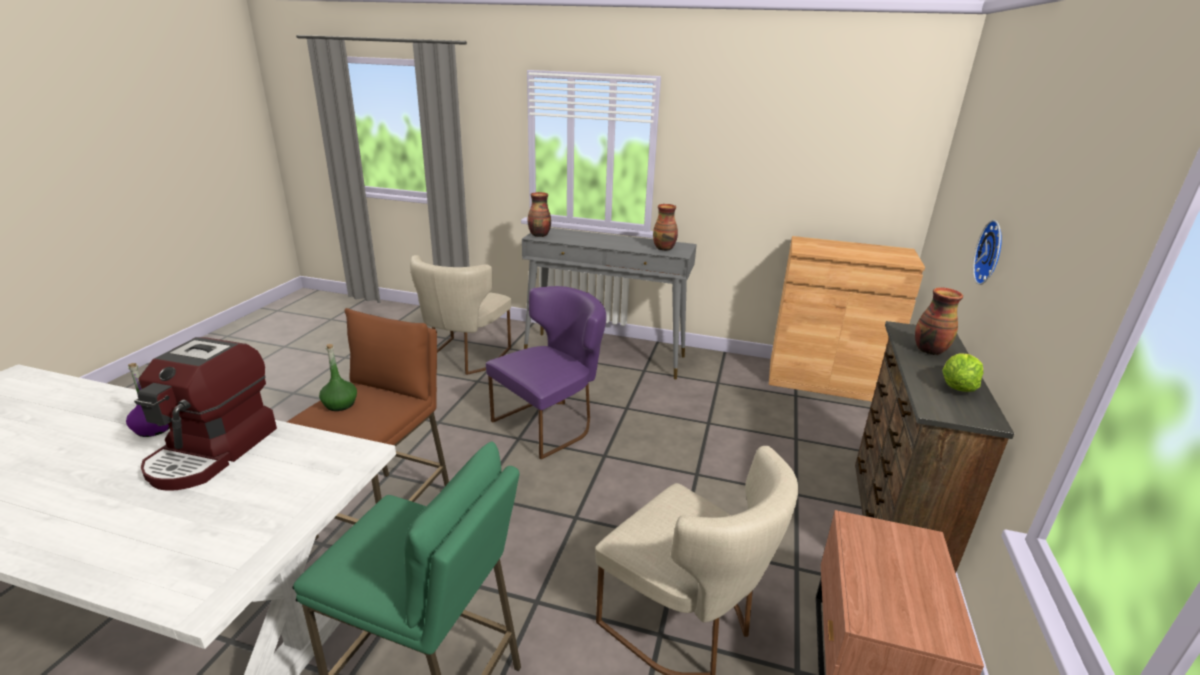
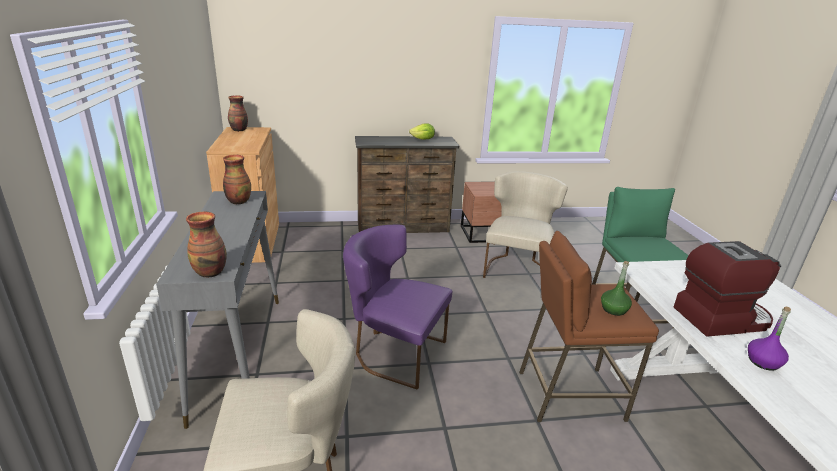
camera: 115 degrees left, 0 degrees up
(929, 350) = (388, 140): vase -> vase (239, 130)
(992, 253) = (366, 88): wall clock -> none

